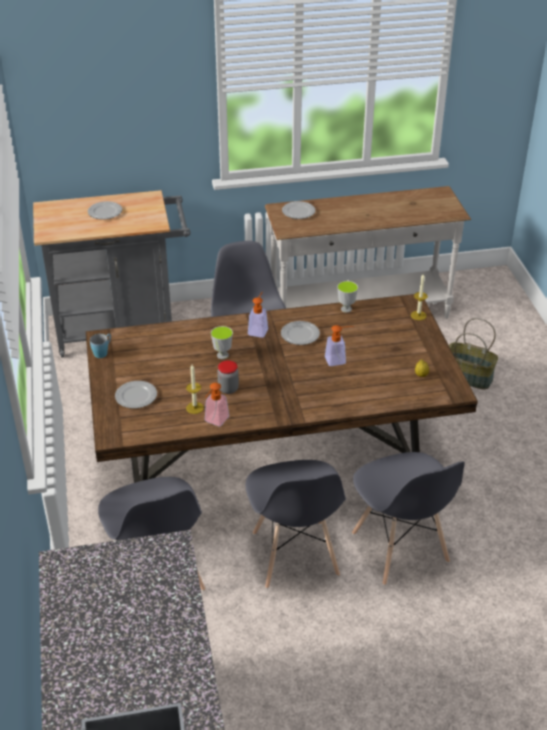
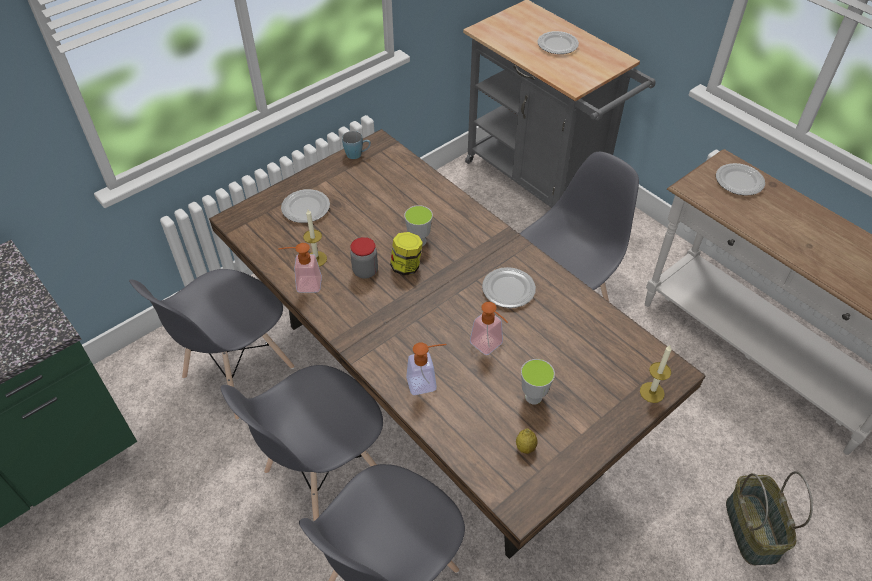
camera: 60 degrees right, 10 degrees up
(241, 369) = (406, 266): none -> jar
(259, 330) = (488, 250): soap dispenser -> soap dispenser (427, 382)
(346, 309) = (597, 311): cup -> cup (533, 397)

